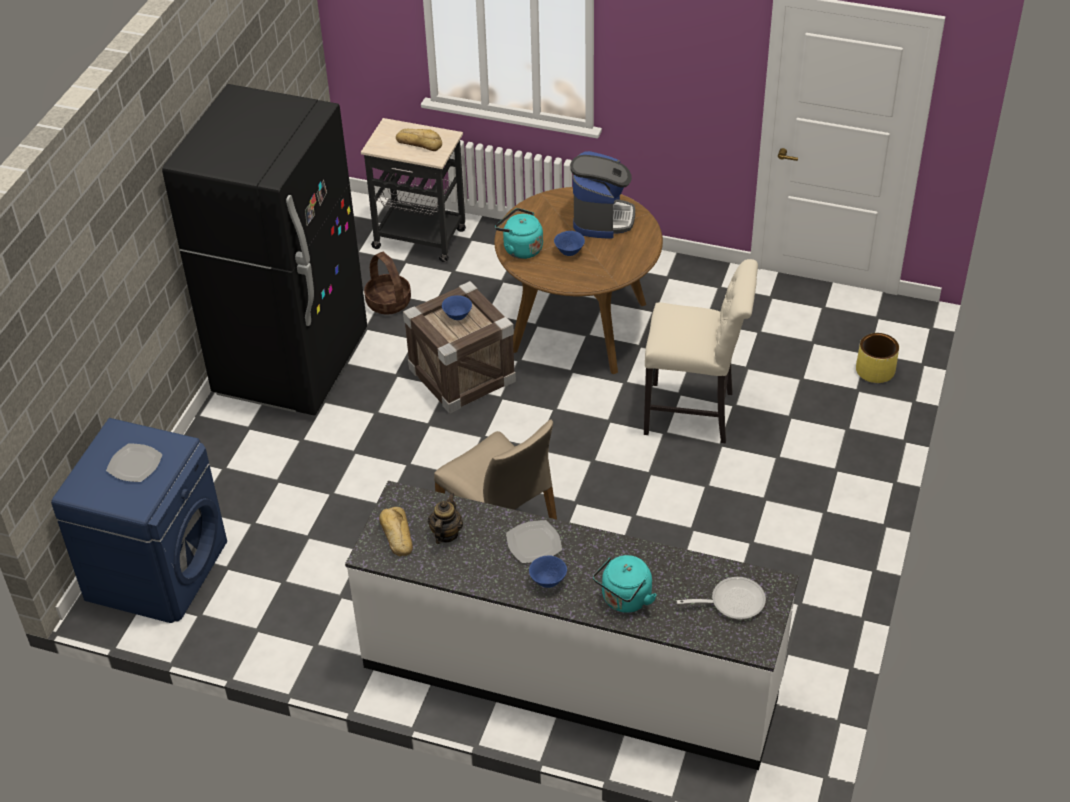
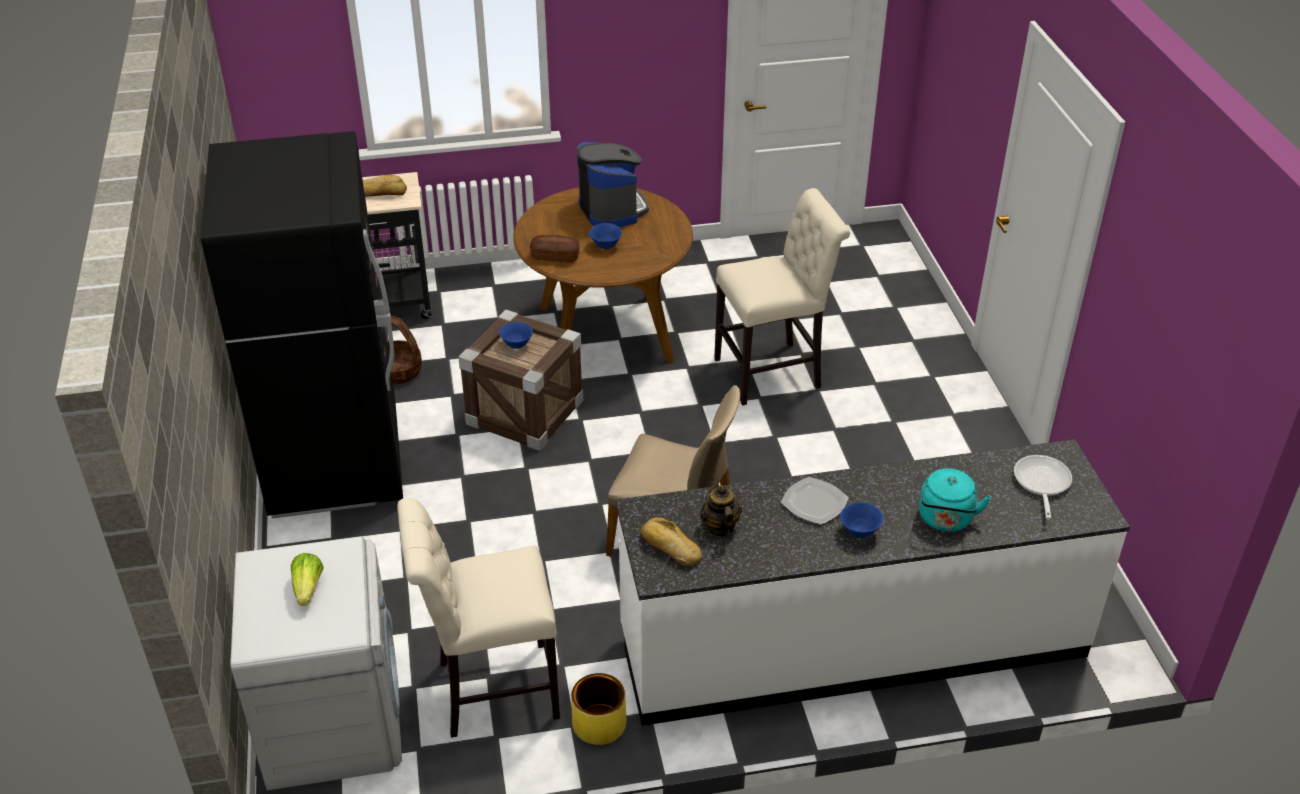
camera: 30 degrees left, 5 degrees down
(135, 464) = (308, 588): plate -> lettuce
(160, 568) = (335, 718): blue washing machine -> white washing machine
(277, 593) = (490, 690): none -> beige stool
(520, 248) = (555, 256): turquoise kettle -> bread
(732, 602) = (1041, 483): frying pan -> frying pan turned 45 degrees counterclockwise
(875, 371) = (896, 287): yellow planter -> yellow planter (599, 724)

